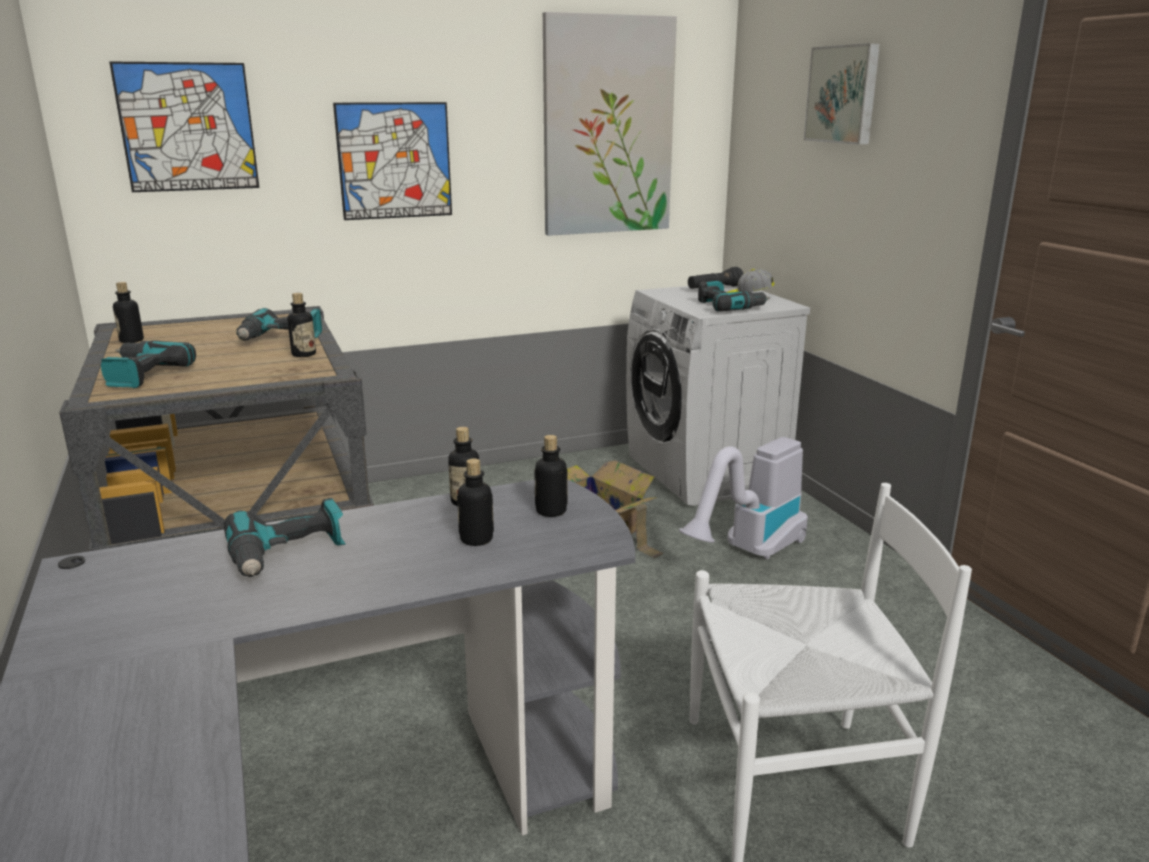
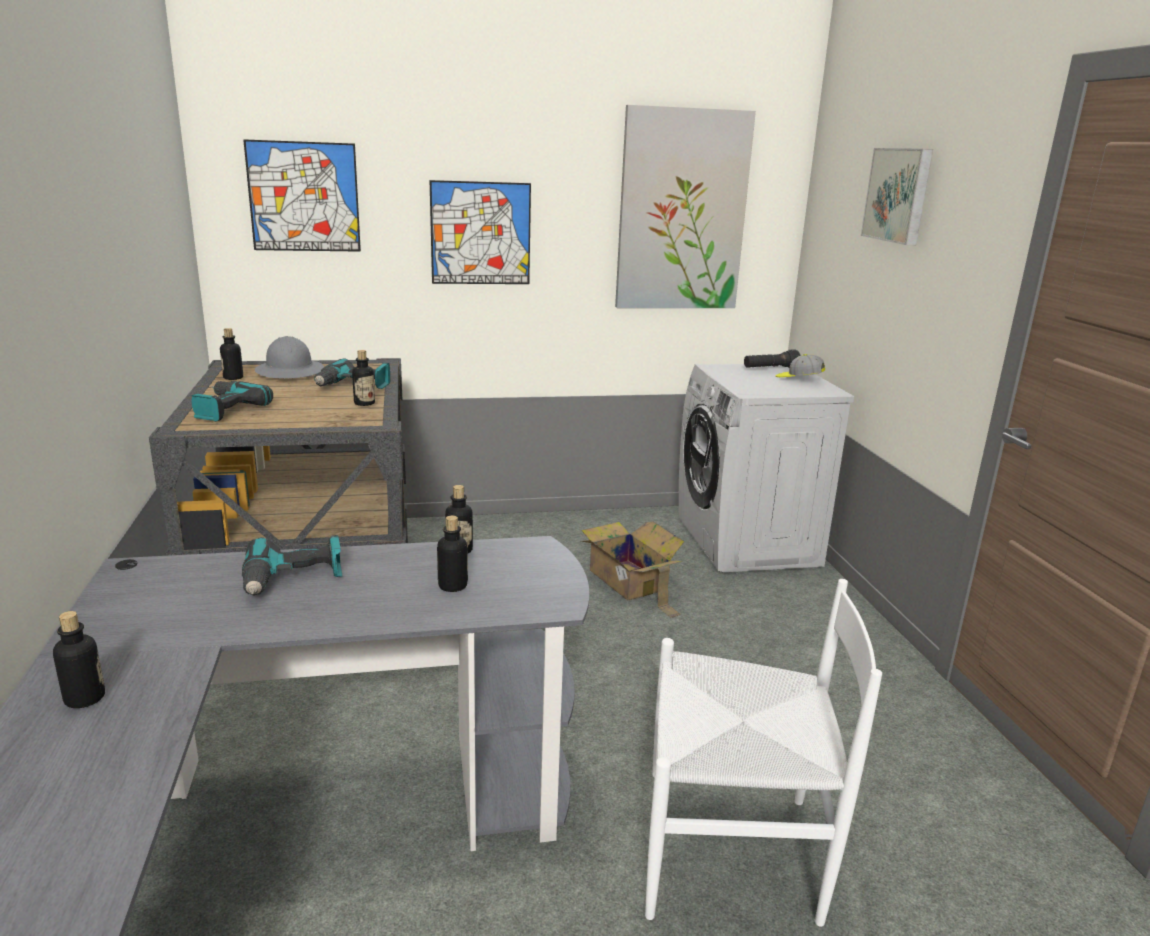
camera: 10 degrees right, 0 degrees up
(197, 329) = (290, 371): none -> grey hard hat
(551, 511) = (528, 568): bottle -> bottle (85, 698)
(729, 306) = (774, 388): power drill -> none
(748, 552) = (762, 624): vacuum cleaner -> none

